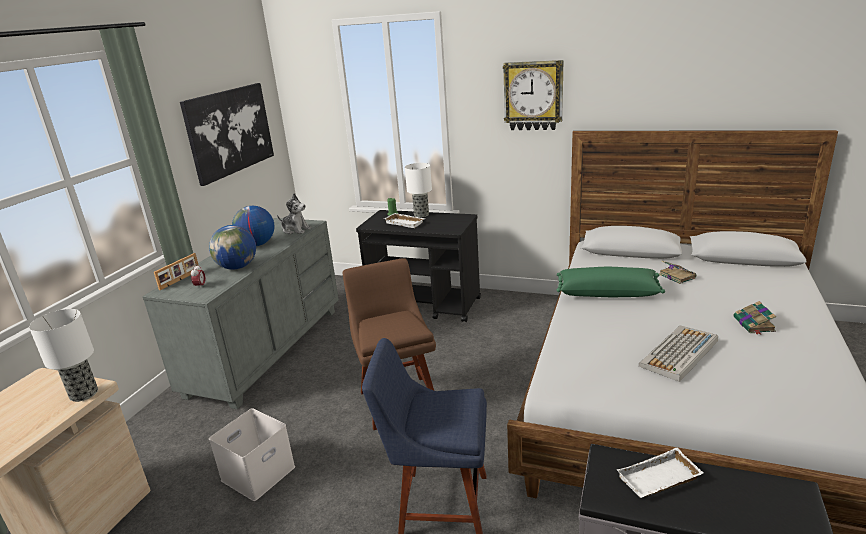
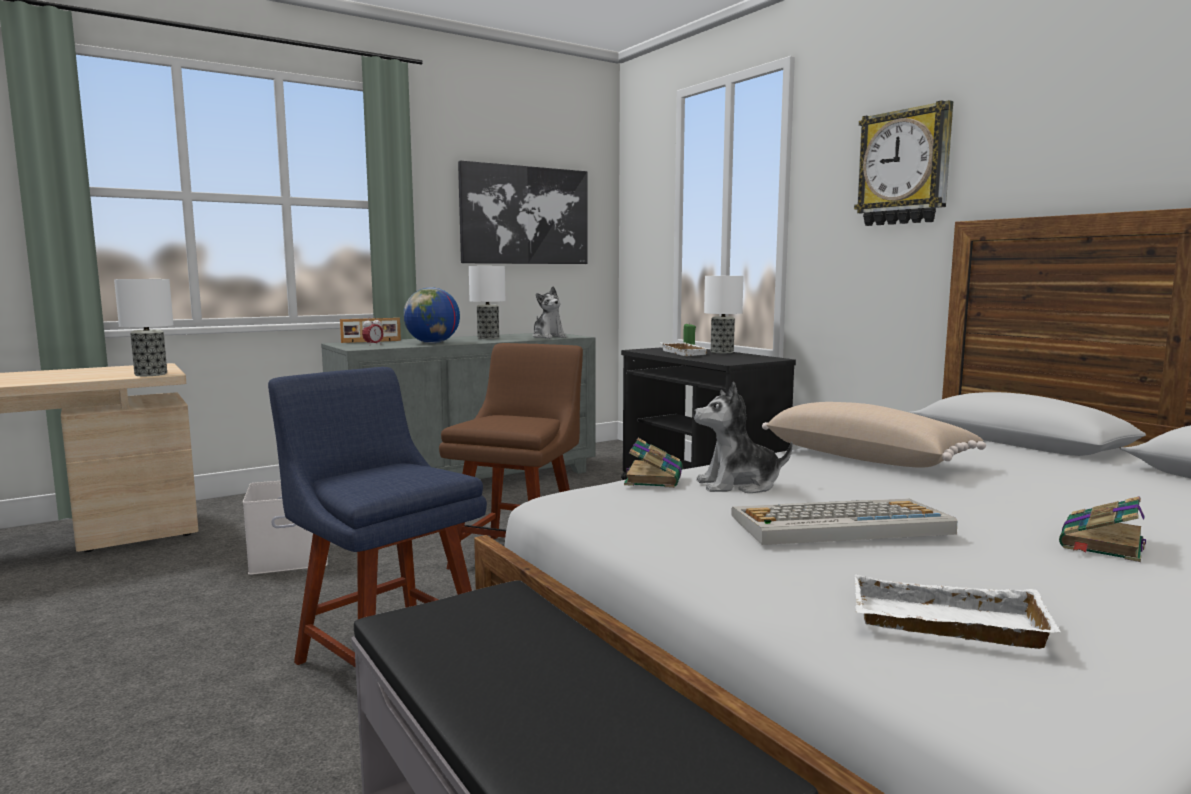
camera: 35 degrees right, 15 degrees down
(257, 245) = (488, 338): globe -> table lamp
(605, 341) = (738, 485): none -> plush toy
(607, 293) = (867, 458): green pillow -> beige pillow
(659, 480) = (514, 644): white tray -> white tray (944, 625)
(676, 276) = (1049, 471): book -> book (654, 477)

